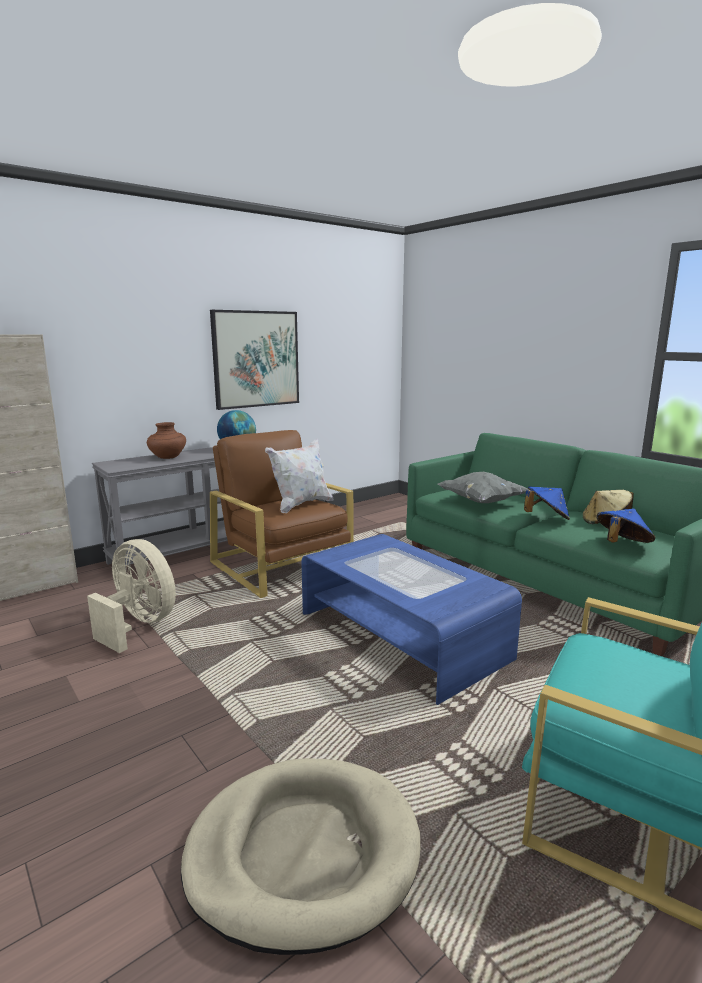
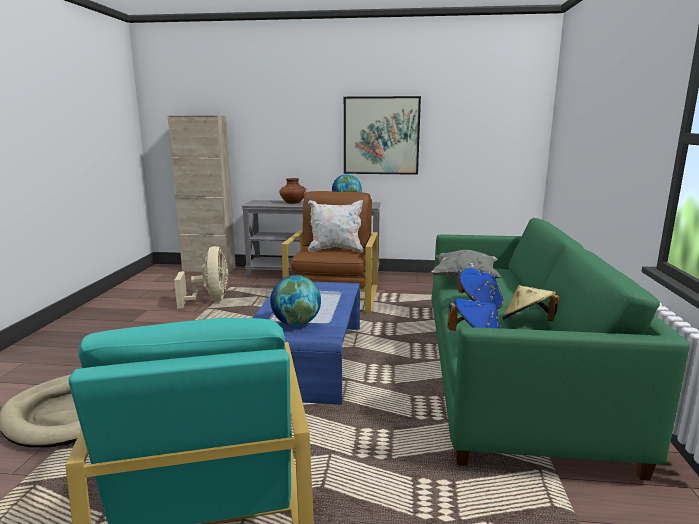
camera: 45 degrees right, 0 degrees up
(448, 591) = (296, 323): none -> globe

